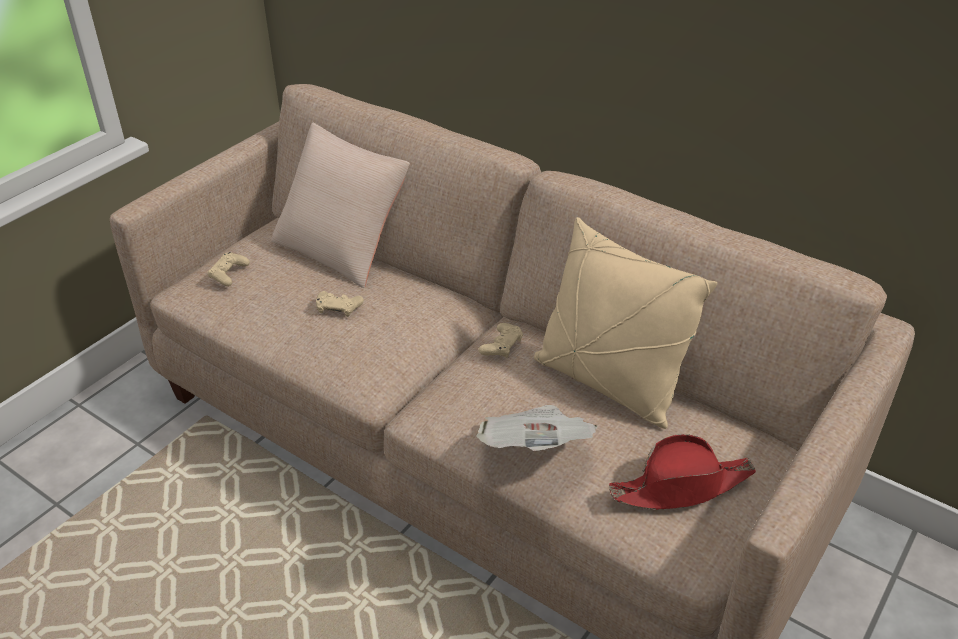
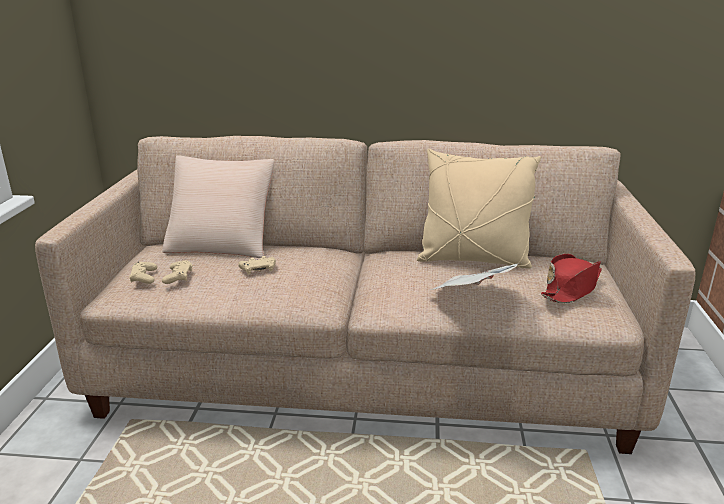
camera: 30 degrees left, 15 degrees down
(501, 345) = (390, 260): beige game controller -> beige game controller (178, 276)

